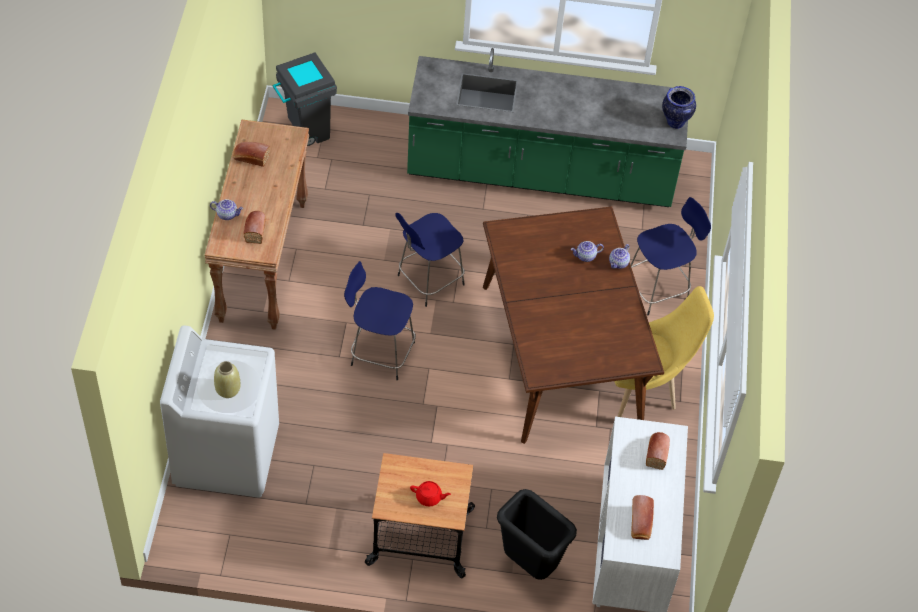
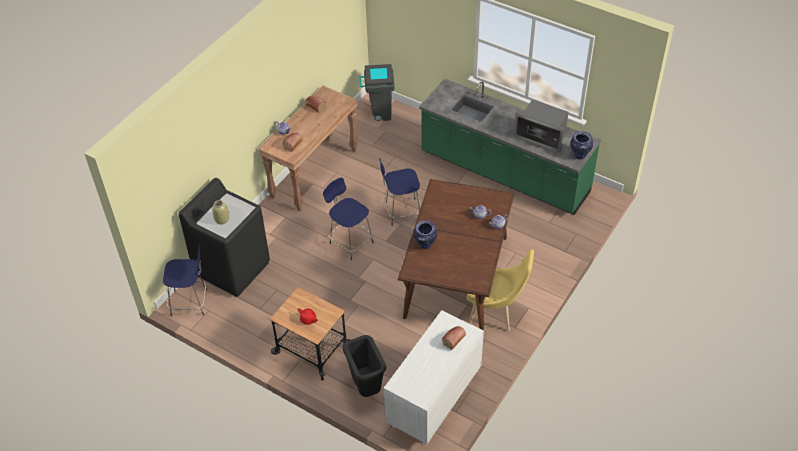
camera: 30 degrees right, 5 degrees down
(226, 454) = (233, 268): white washing machine -> black washing machine
(536, 326) = (425, 245): none -> vase
(608, 108) = (542, 136): none -> microwave
(640, 523) = (419, 376): bread -> none
(658, 289) = (539, 259): blue stool -> blue stool (190, 302)

